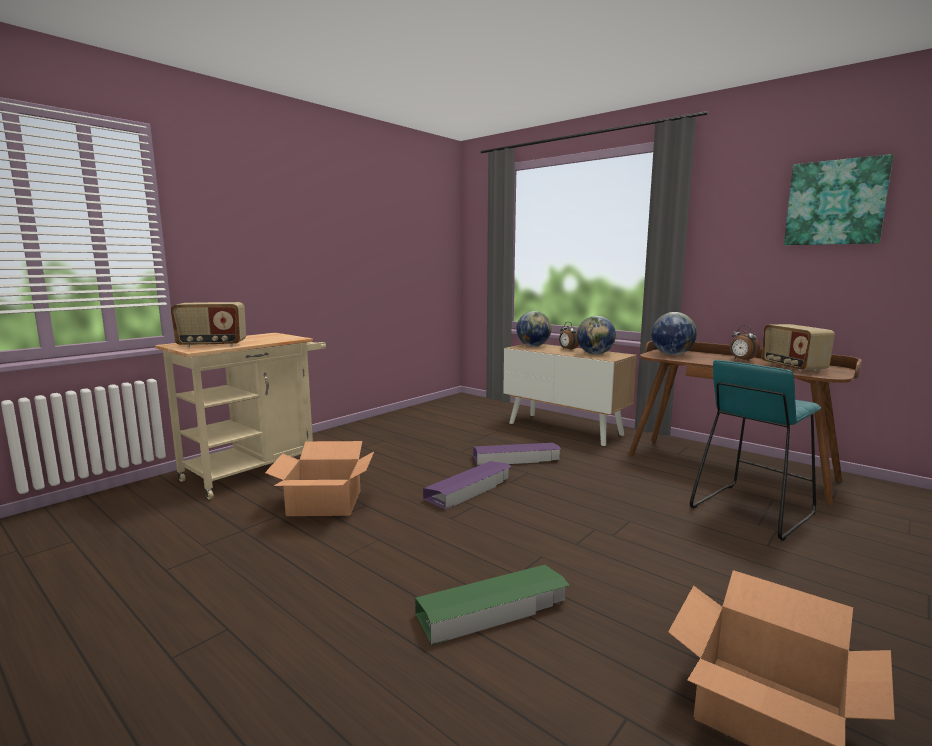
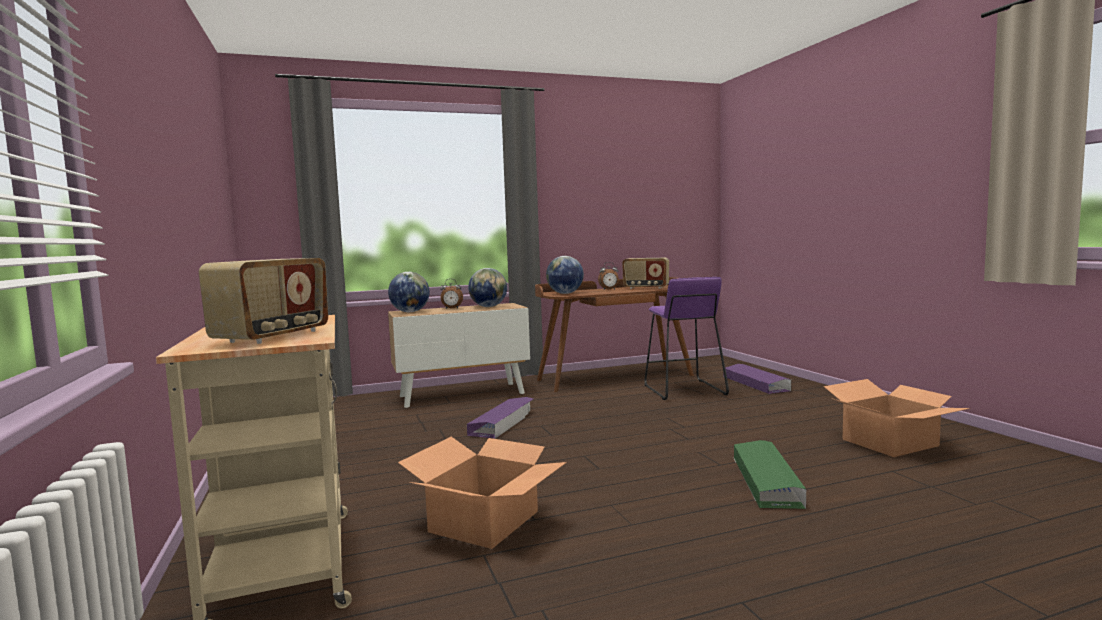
camera: 60 degrees left, 5 degrees down
(470, 489) = (546, 451): purple storage box -> purple storage box (755, 383)
(751, 510) = (683, 390): turquoise stool -> purple stool
(835, 203) = (627, 171): picture -> none

